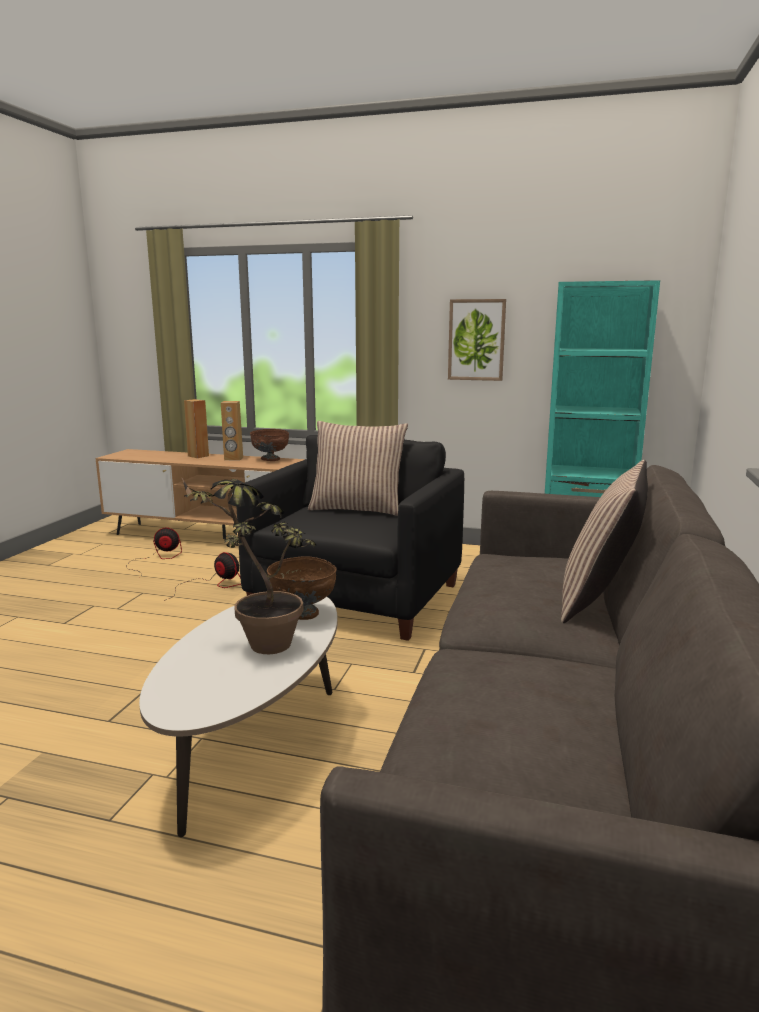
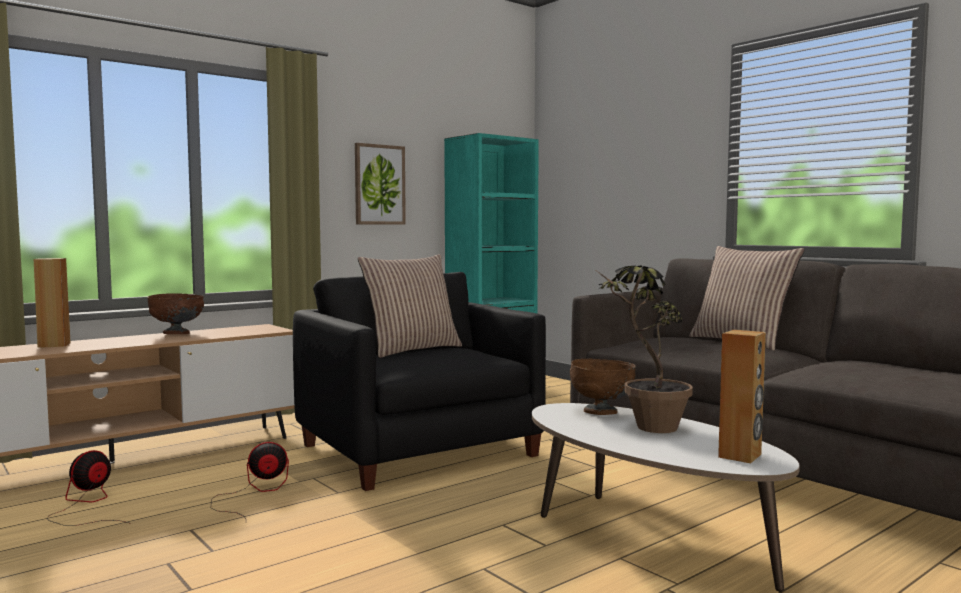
camera: 55 degrees left, 10 degrees down
(233, 459) = (123, 339): brown speaker -> brown speaker (740, 456)

